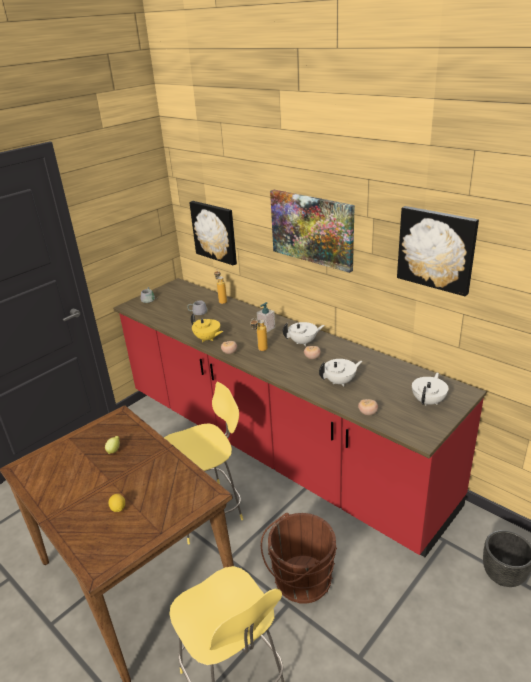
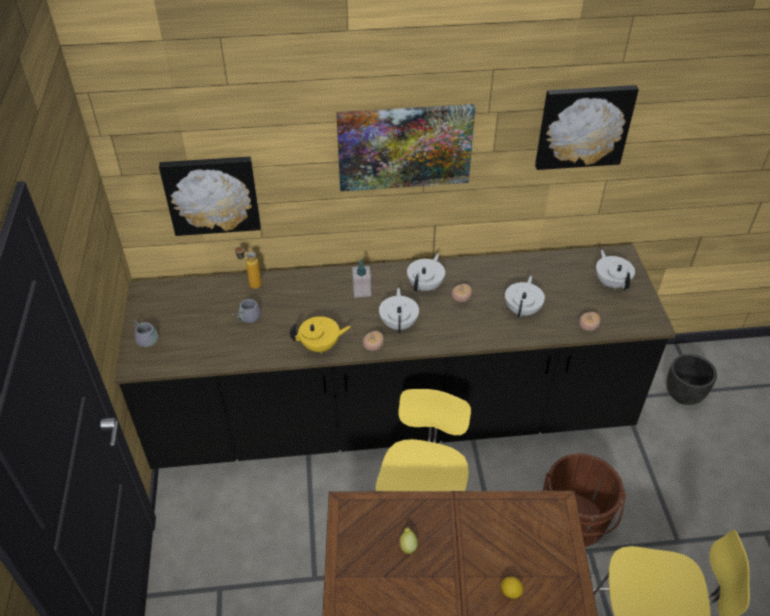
camera: 50 degrees left, 15 degrees up
(259, 350) = (399, 323): bottle -> white teapot
(272, 443) = (385, 417): red counter -> black counter

